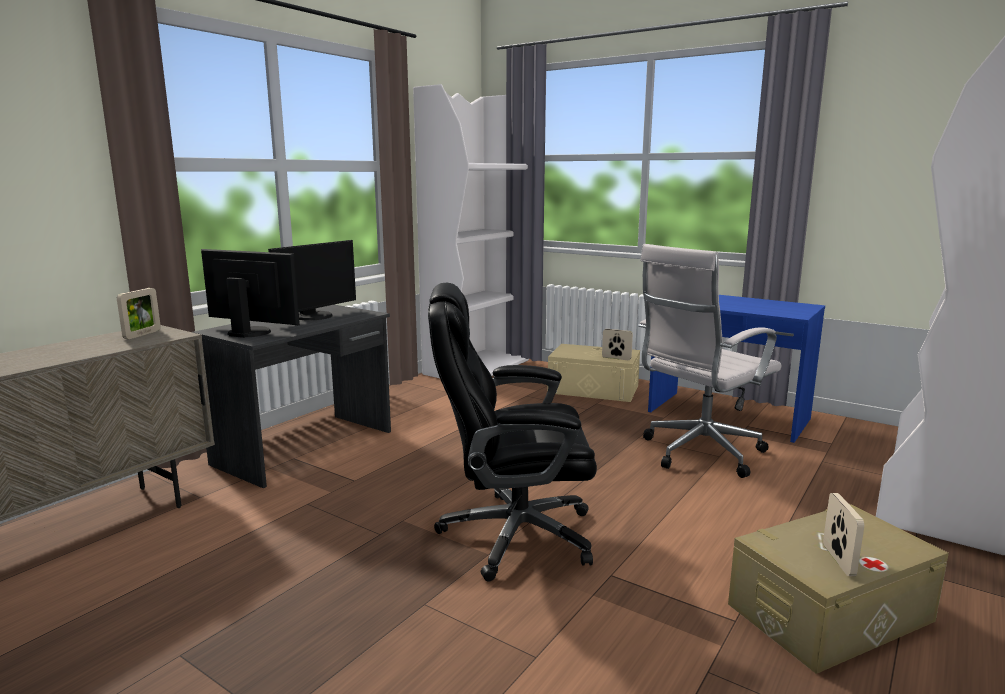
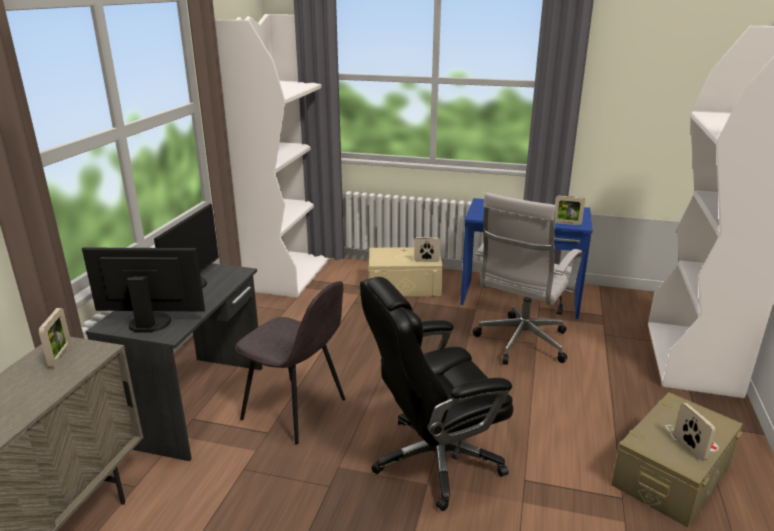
camera: 20 degrees left, 10 degrees up
(397, 468) = (296, 410): none -> grey chair
(779, 313) = (567, 223): none -> picture frame

